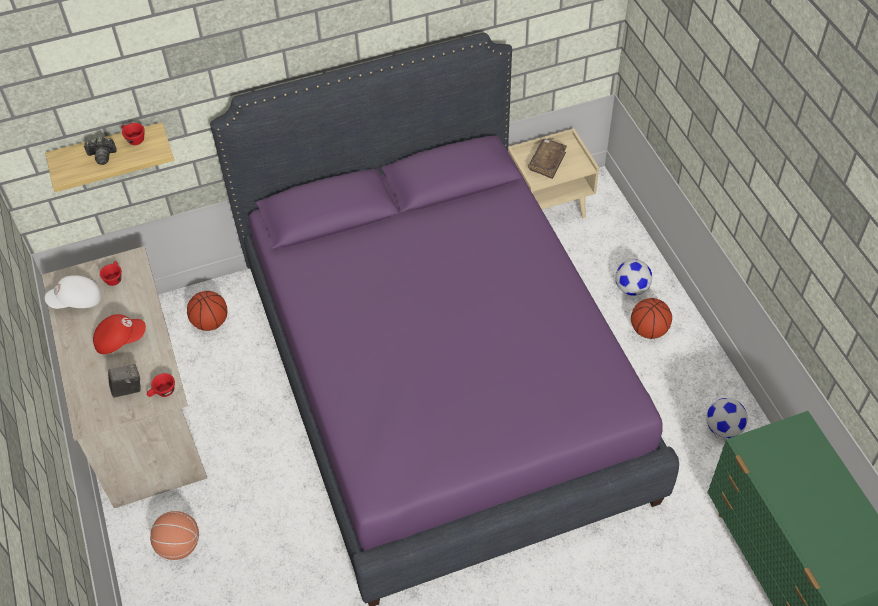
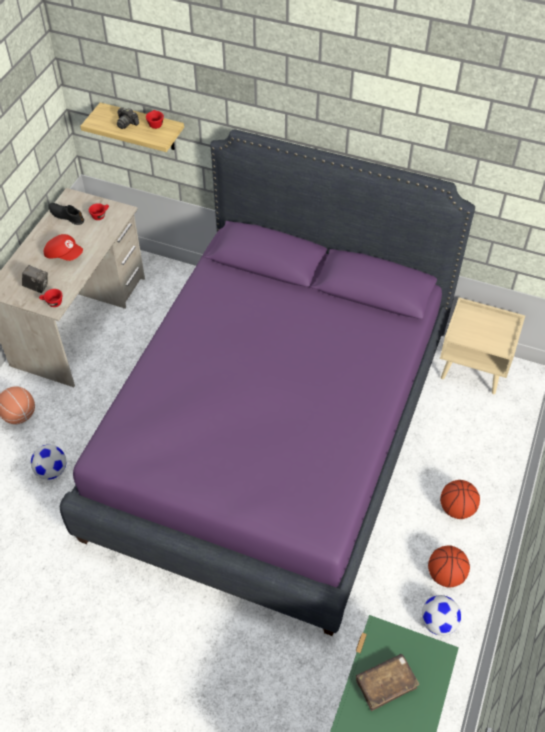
camera: 40 degrees right, 0 degrees up
(76, 301) = (66, 216): white cap -> black shoe
(210, 323) = (172, 294): basketball -> basketball (445, 575)
(547, 162) = (478, 327): brown book -> brown book (386, 684)
(631, 288) = (475, 469): football -> football (52, 471)

